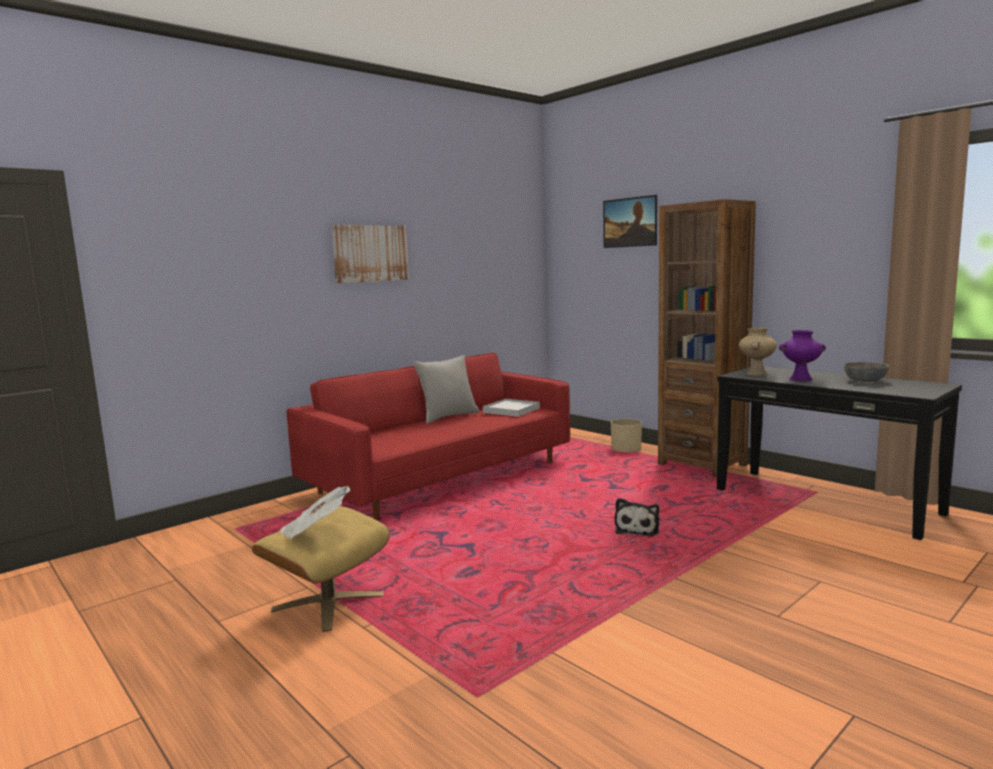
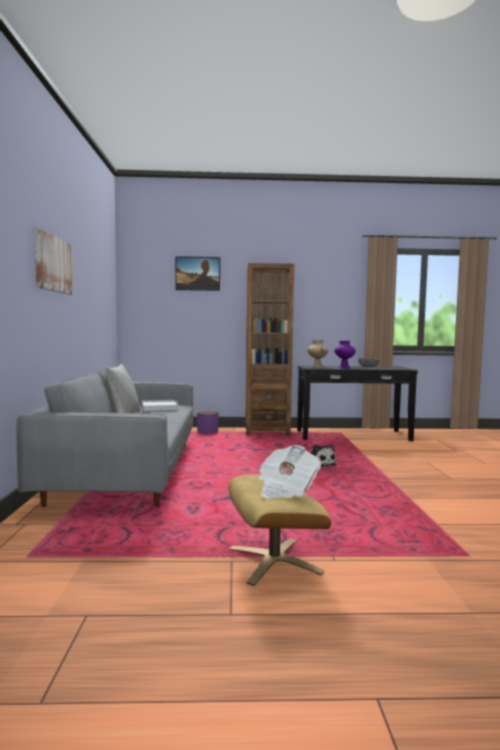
camera: 50 degrees left, 5 degrees down
(440, 477) = (128, 470): red sofa -> grey sofa
(626, 448) = (207, 431): beige planter -> purple planter

